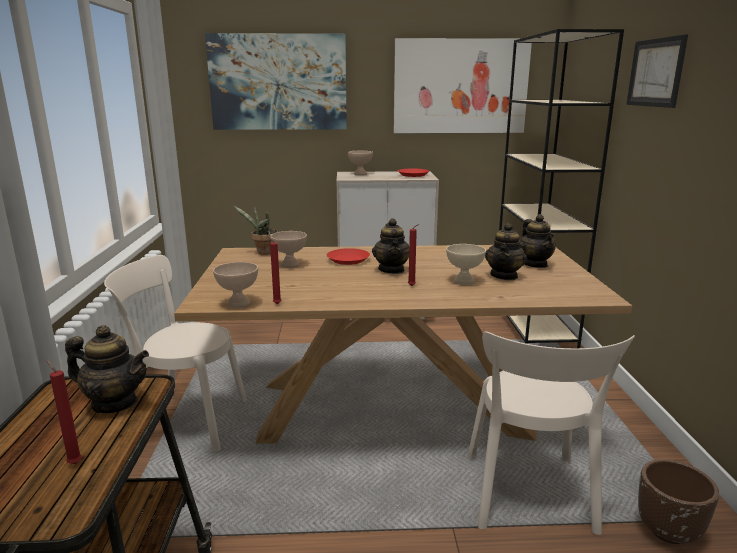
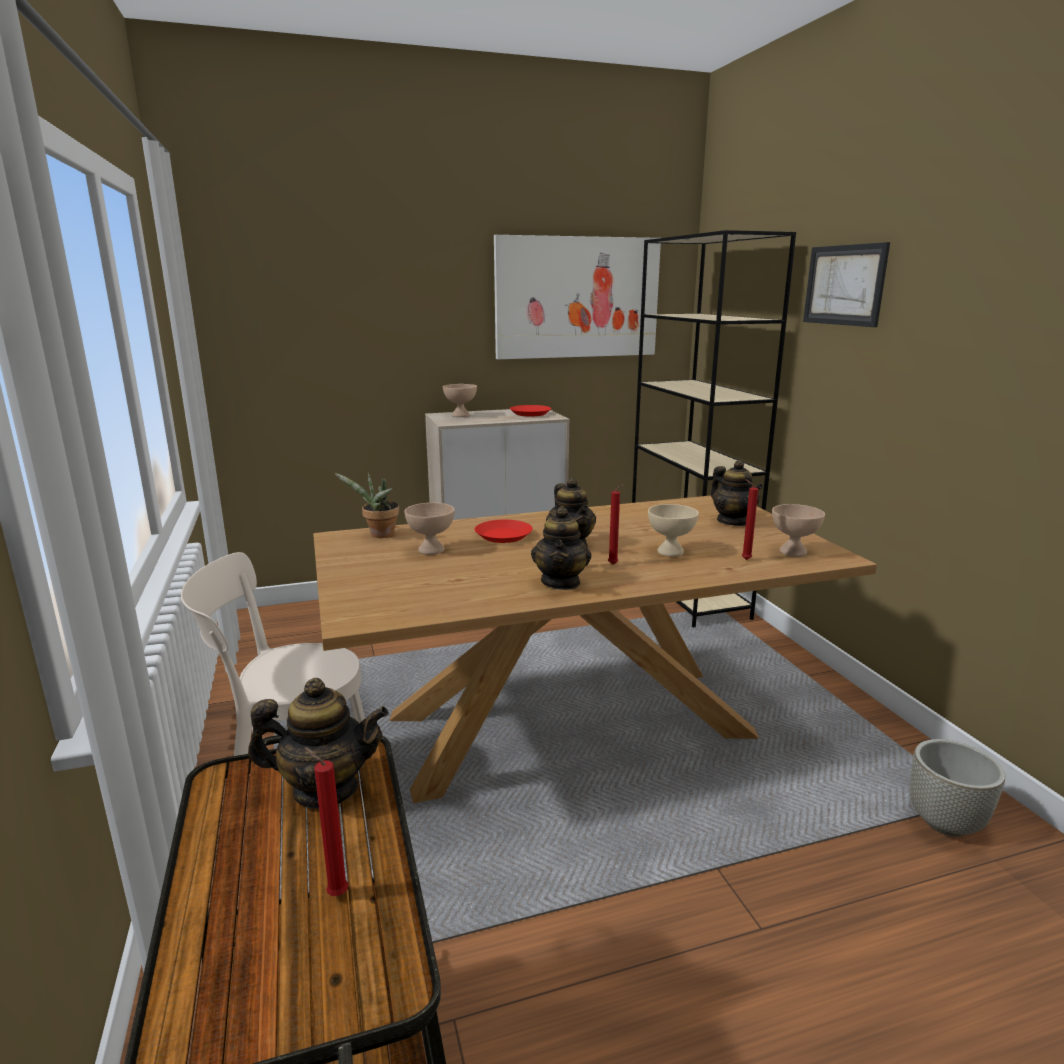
camera: 15 degrees left, 0 degrees up
(239, 304) = (407, 615): beige bowl -> beige bowl (794, 552)
(276, 303) = (458, 608): red candle -> red candle (744, 559)
(278, 82) = (338, 293): picture -> none
(504, 276) = (711, 540): teapot -> teapot (561, 582)
(529, 497) = (784, 811): beige chair -> none
(667, 531) = (944, 822): brown planter -> grey planter

